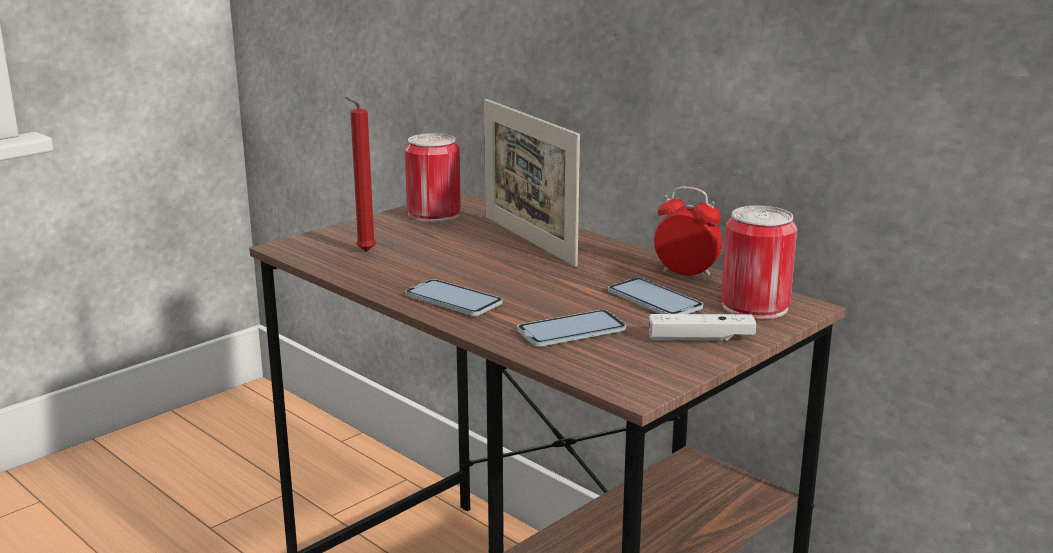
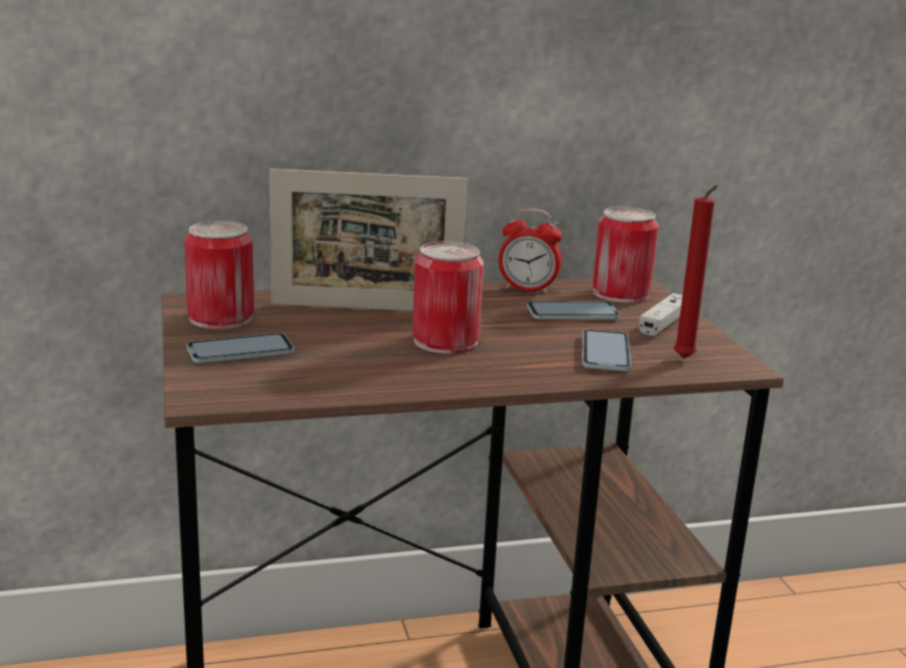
camera: 60 degrees left, 0 degrees up
(363, 252) = (287, 371): red candle -> red candle (685, 360)
(453, 300) = (480, 370): phone -> phone (240, 351)
(499, 277) = (445, 341): none -> can
(685, 273) = (527, 289): alarm clock -> alarm clock turned 135 degrees counterclockwise

